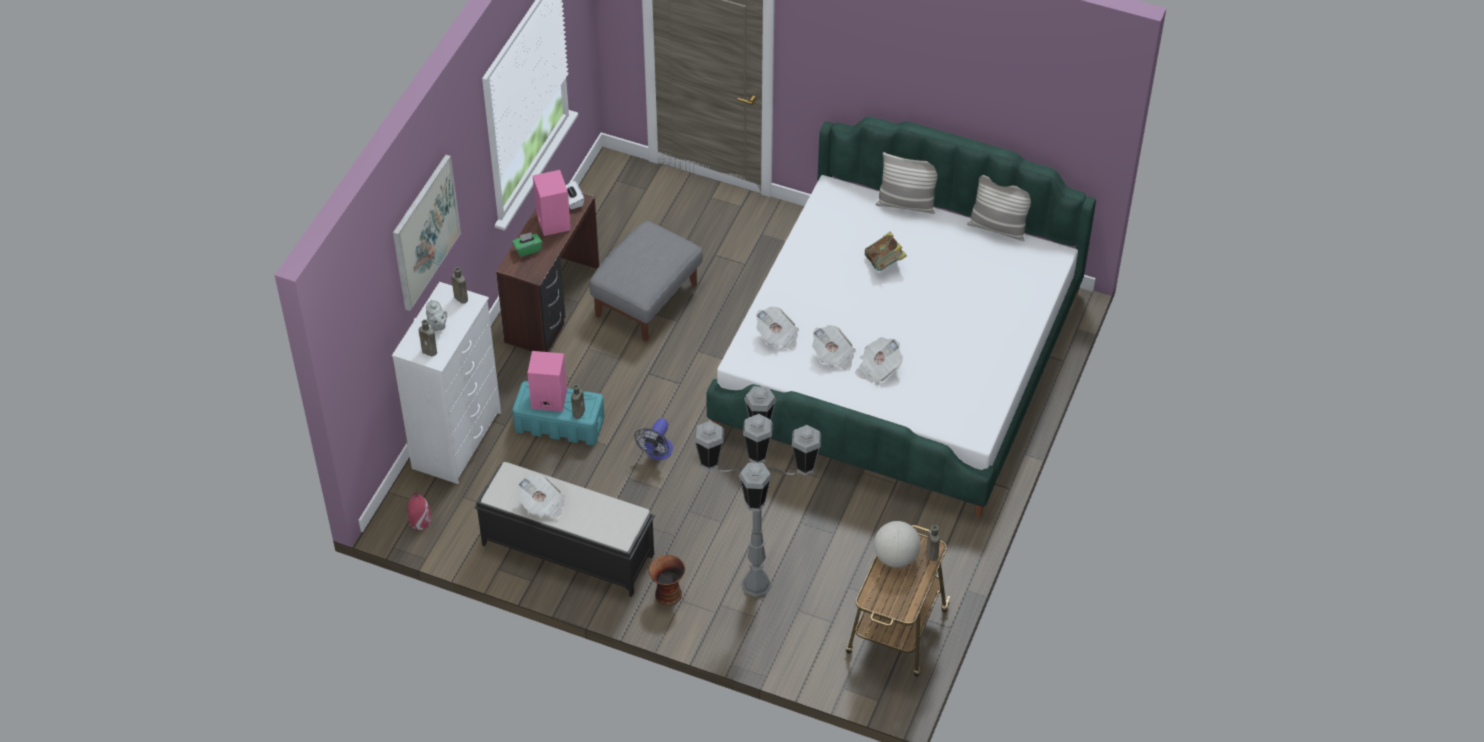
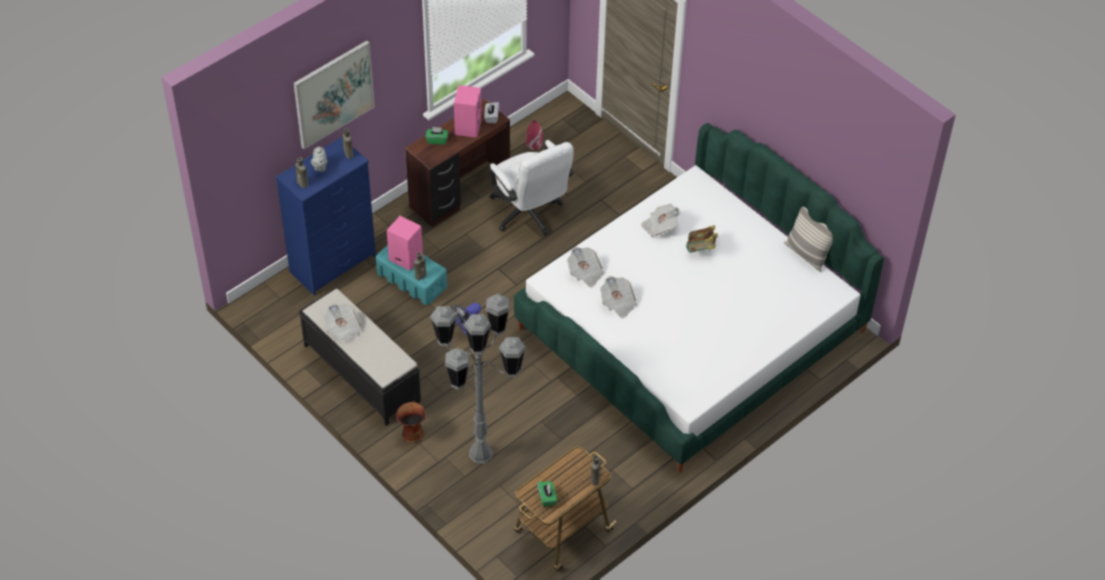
camera: 25 degrees right, 0 degrees up
(420, 520) = (272, 311): red vase -> red vase (534, 143)
(458, 440) = (334, 264): white dresser -> blue dresser
(646, 301) = (529, 215): grey ottoman -> white office chair
(877, 369) = (645, 325): newspaper -> newspaper (659, 226)
(894, 595) = (547, 498): none -> green tissue box
(896, 557) = (566, 470): globe -> none
(906, 204) = (746, 210): pillow -> none

